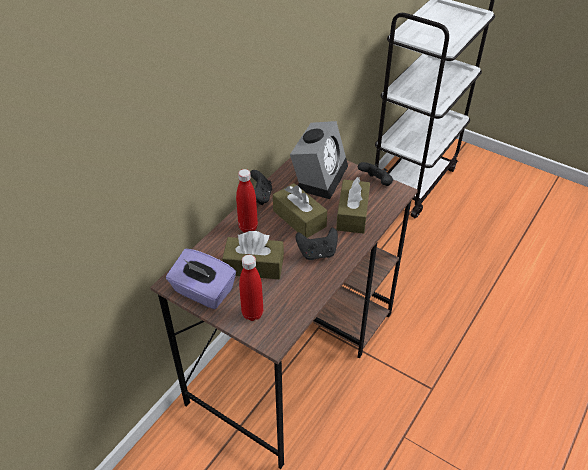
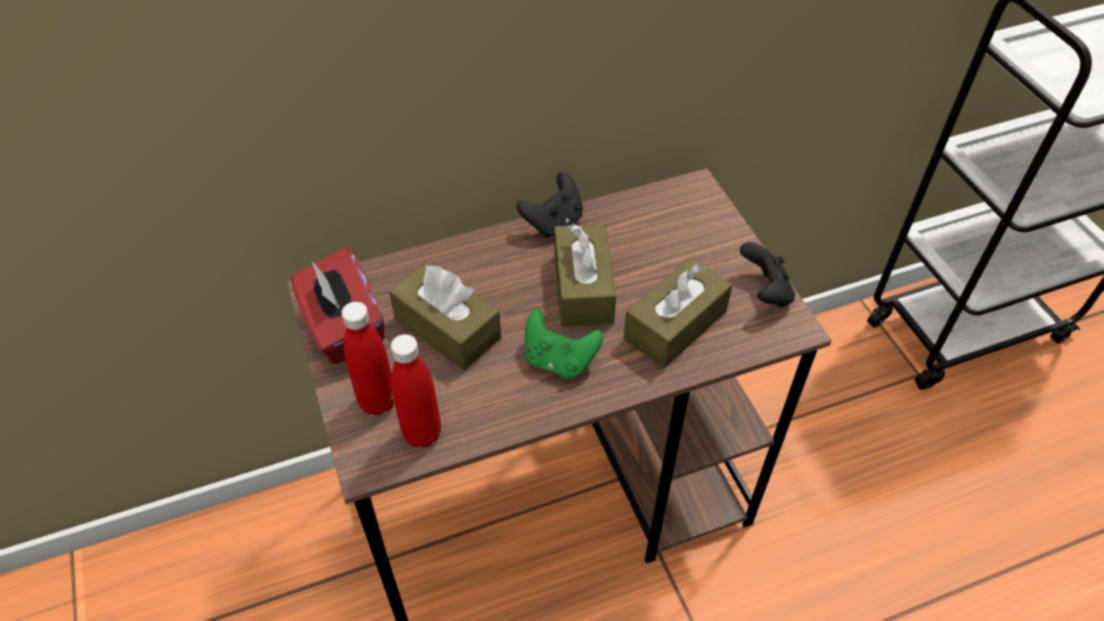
camera: 35 degrees right, 5 degrees up
(203, 292) = (343, 328): purple tissue box -> red tissue box
(248, 227) = (494, 262): red bottle -> red bottle (422, 433)
(317, 253) = (559, 360): black game controller -> green game controller
(320, 175) = (680, 233): alarm clock -> none

